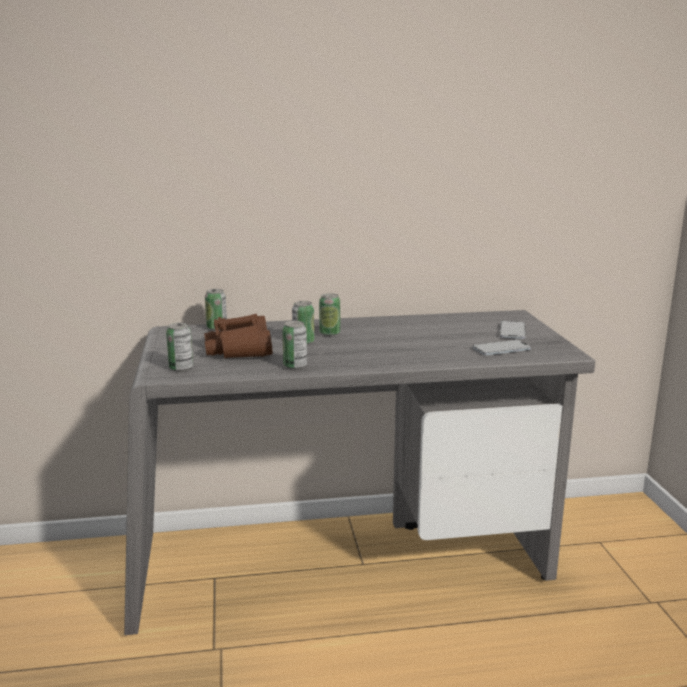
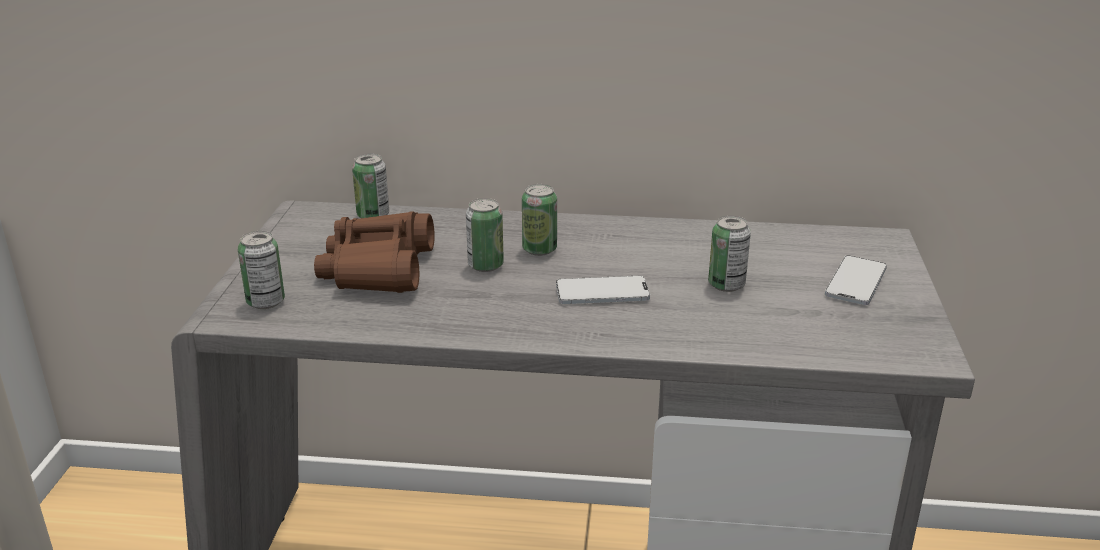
camera: 15 degrees right, 10 degrees up
(295, 366) = (440, 321): can -> can (726, 285)
(501, 349) = (811, 326): phone -> phone (602, 292)

